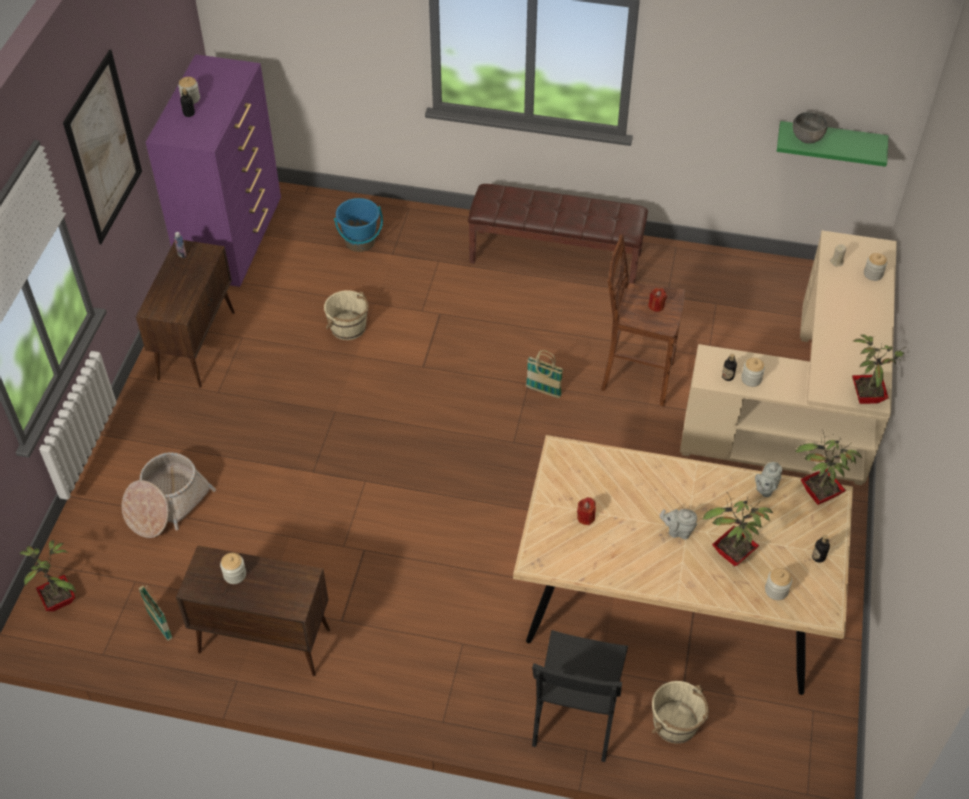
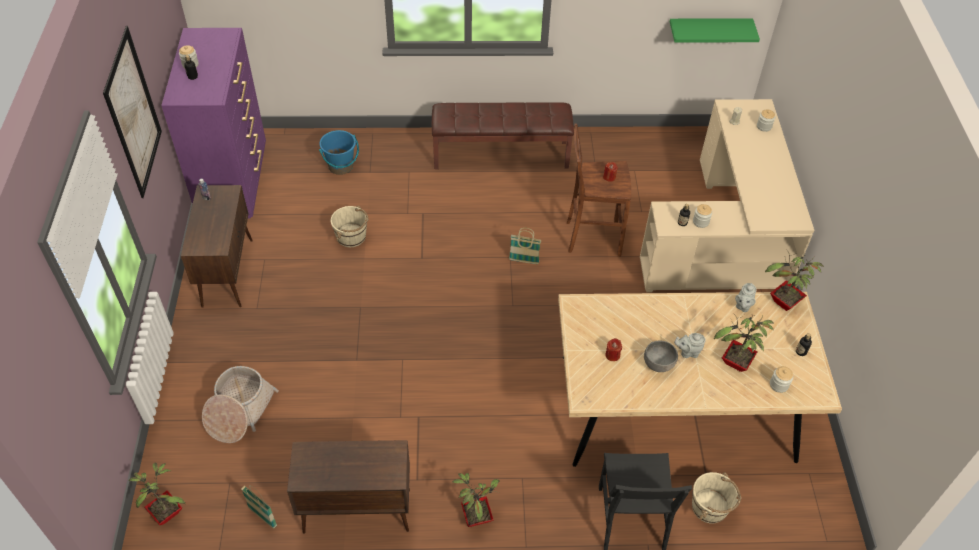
camera: 15 degrees left, 0 degrees up
(235, 574) = (333, 461): jar -> none
(807, 138) = (695, 29): grey bowl -> grey bowl (658, 365)
(866, 395) = (791, 219): potted plant -> potted plant (476, 516)

